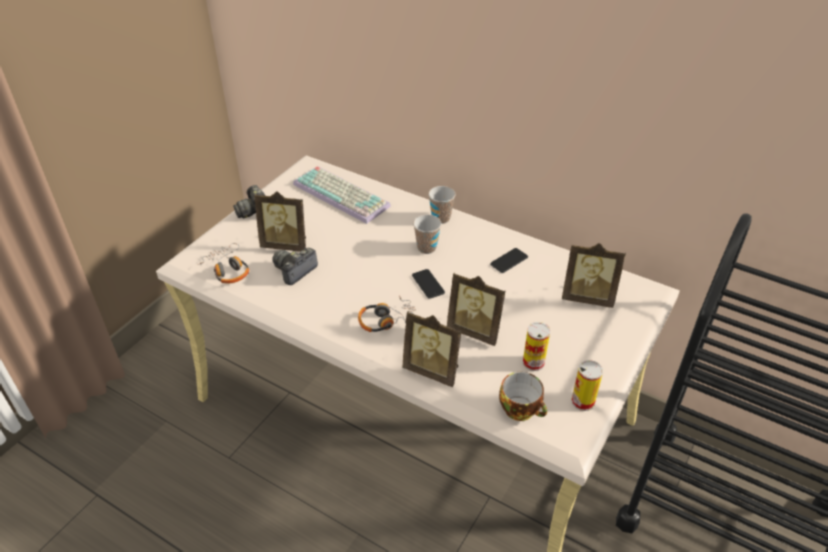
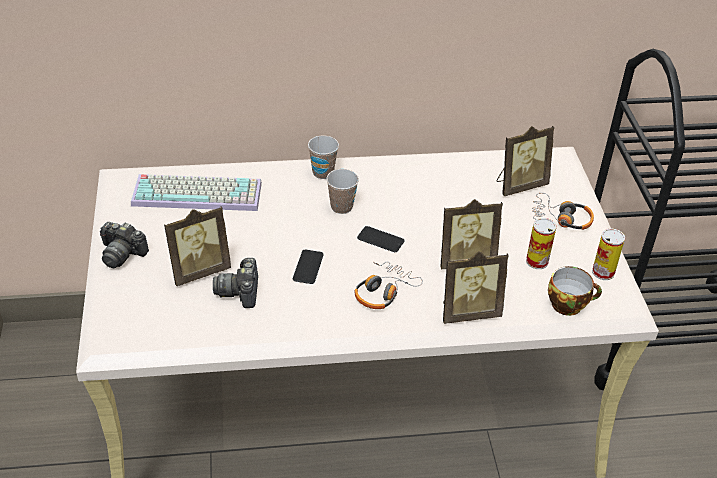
camera: 40 degrees left, 0 degrees up
(227, 269) = (166, 326): headphones -> headphones (561, 219)
(509, 261) = (425, 184): phone -> phone (308, 267)

